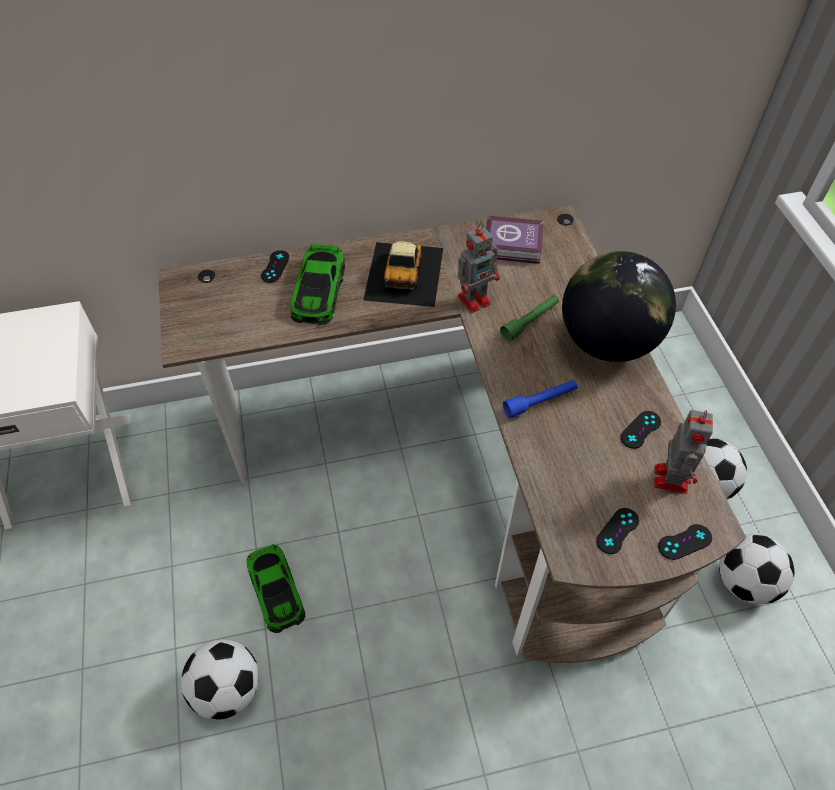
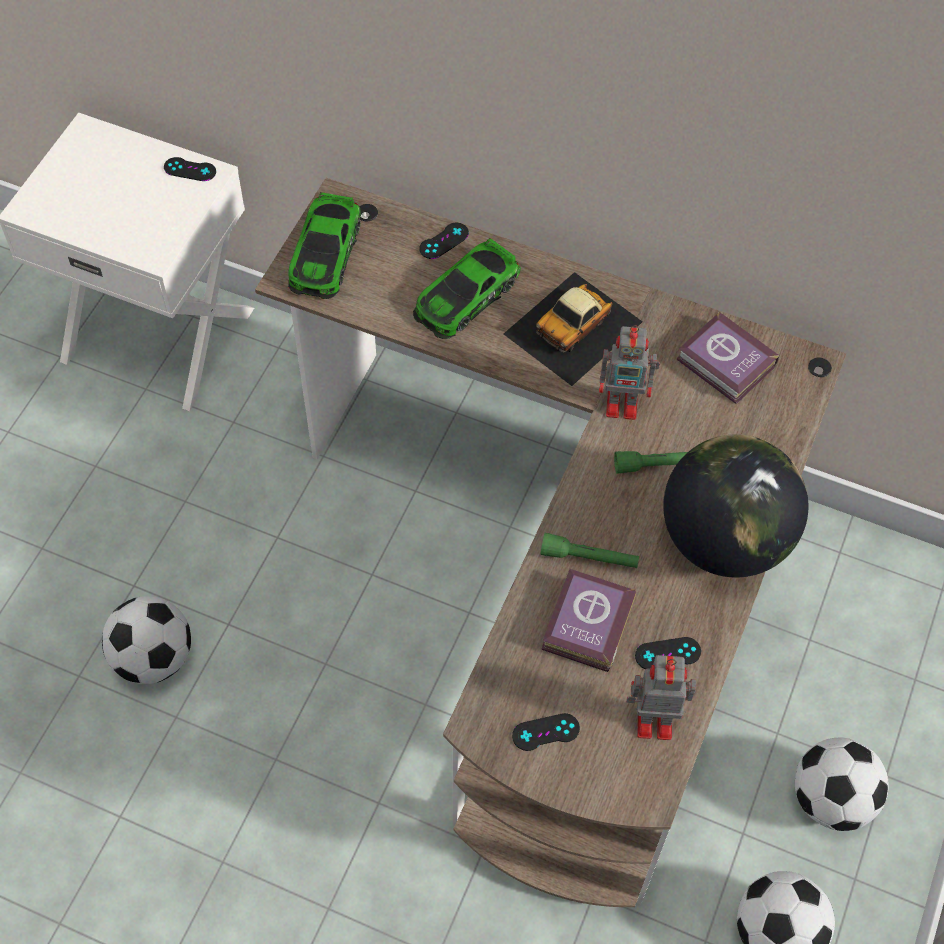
camera: 35 degrees right, 5 degrees up
(276, 590) = (265, 594): toy car -> toy car (325, 254)
(540, 402) = (589, 558): blue flashlight -> green flashlight
(577, 445) = (585, 625): none -> book
(671, 477) = (651, 719): toy robot -> toy robot turned 135 degrees counterclockwise
(684, 542) = (602, 787): black game controller -> black game controller (190, 169)

